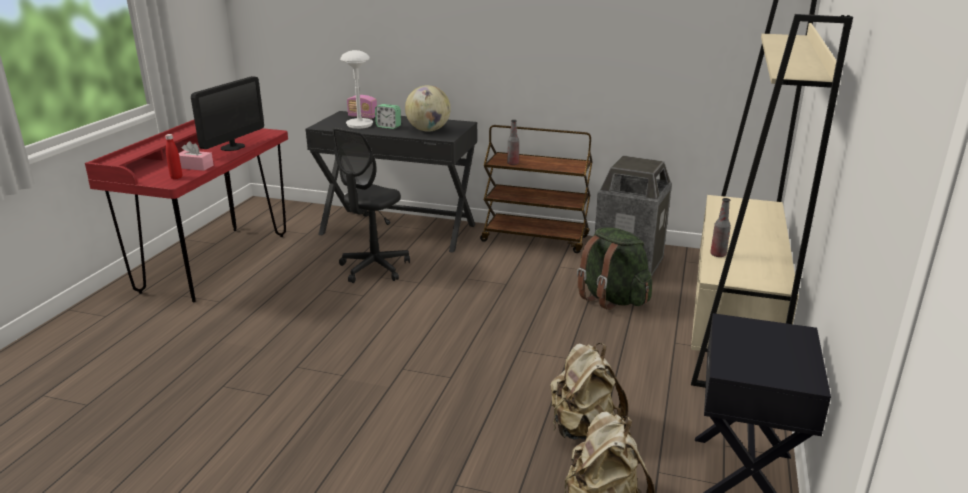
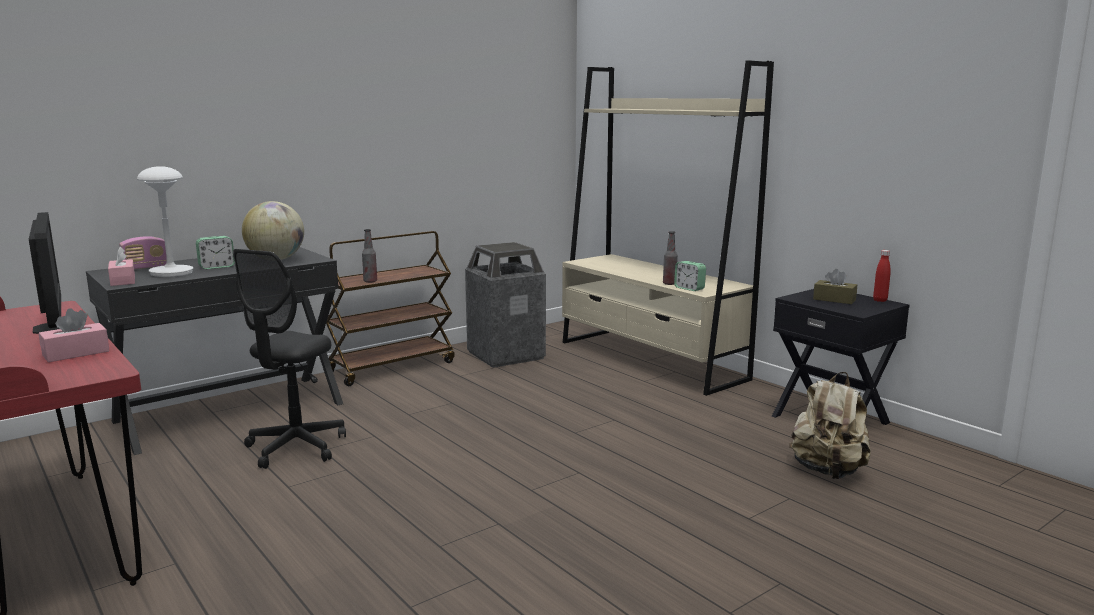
camera: 55 degrees left, 10 degrees down
(176, 177) = (93, 367): red bottle -> red bottle (880, 300)
(328, 123) = (123, 280): none -> pink tissue box
(374, 268) = (296, 448): black office chair -> black office chair turned 45 degrees clockwise
(583, 429) = (722, 446): beige backpack -> none
(612, 299) = (548, 377): green backpack -> none
(717, 267) = (689, 288): none -> alarm clock
(762, 345) = (834, 299): none -> brown tissue box

